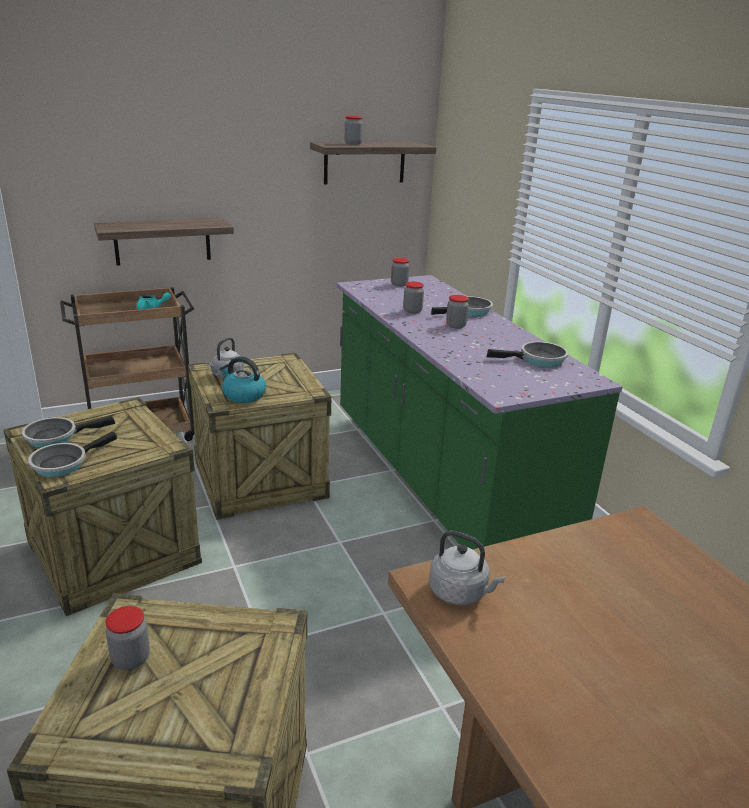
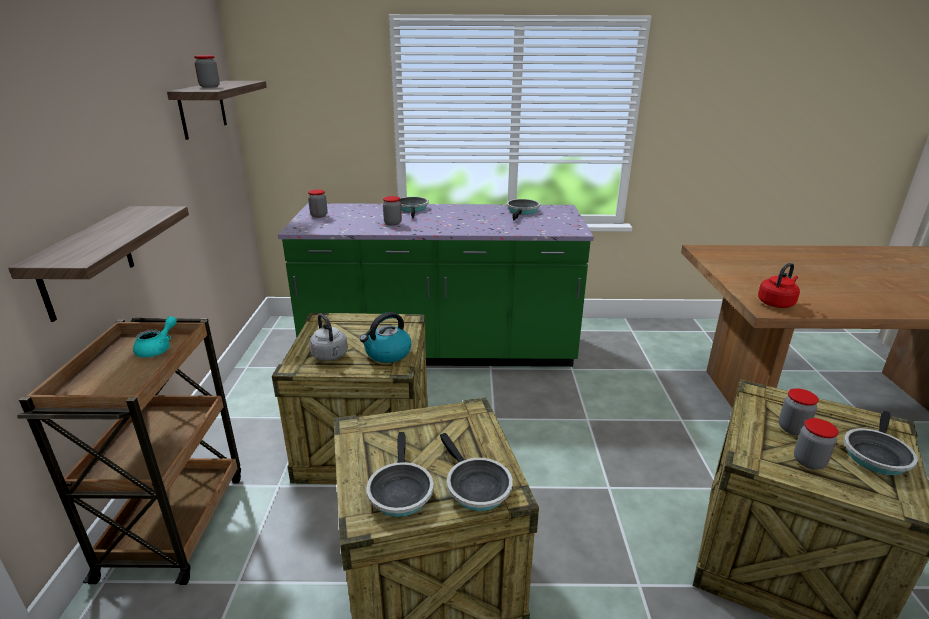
camera: 65 degrees left, 0 degrees up
(159, 727) = (875, 454): none -> frying pan
(455, 326) = (439, 218): jar -> jar (792, 428)
(461, 593) = (776, 303): grey kettle -> red kettle

